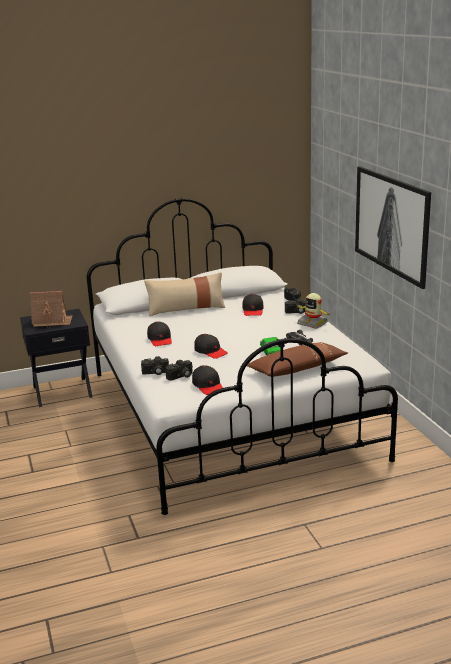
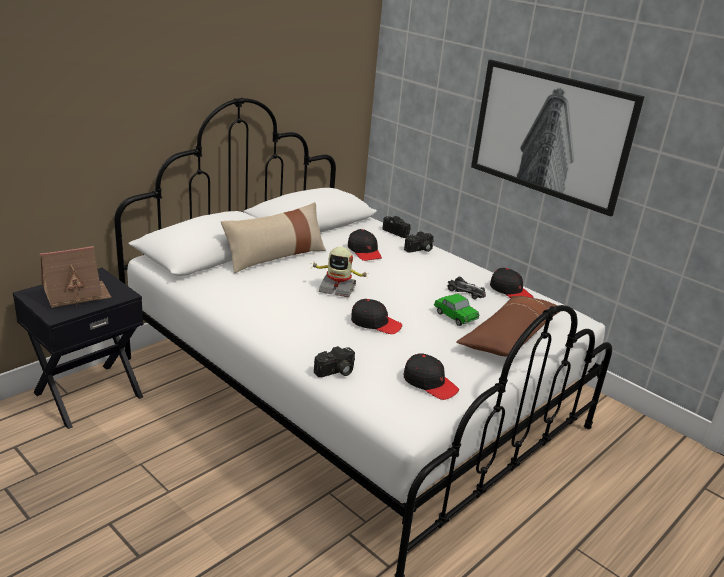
camera: 30 degrees left, 5 degrees up
(160, 339) = (287, 311): black cap -> black cap (510, 291)
(181, 376) = (378, 373): camera -> none
(312, 323) = (454, 264): toy robot -> toy robot (337, 288)

